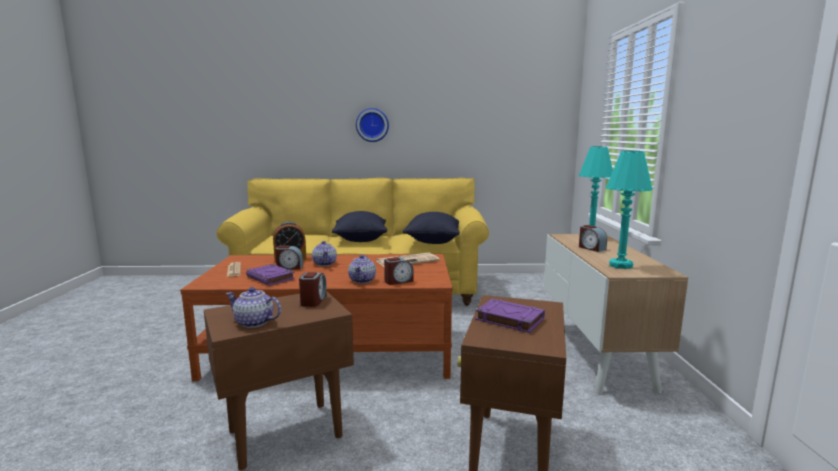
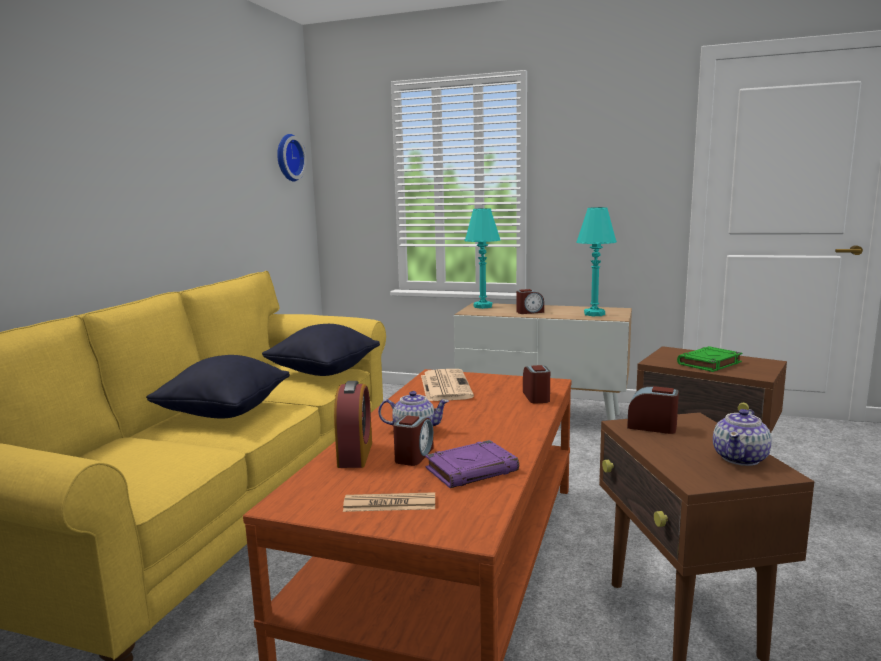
camera: 70 degrees left, 0 degrees up
(362, 280) = (522, 413): teapot -> none
(372, 125) = (96, 190): wall clock -> wall clock (288, 158)
(509, 319) = (709, 363): purple book -> green book

